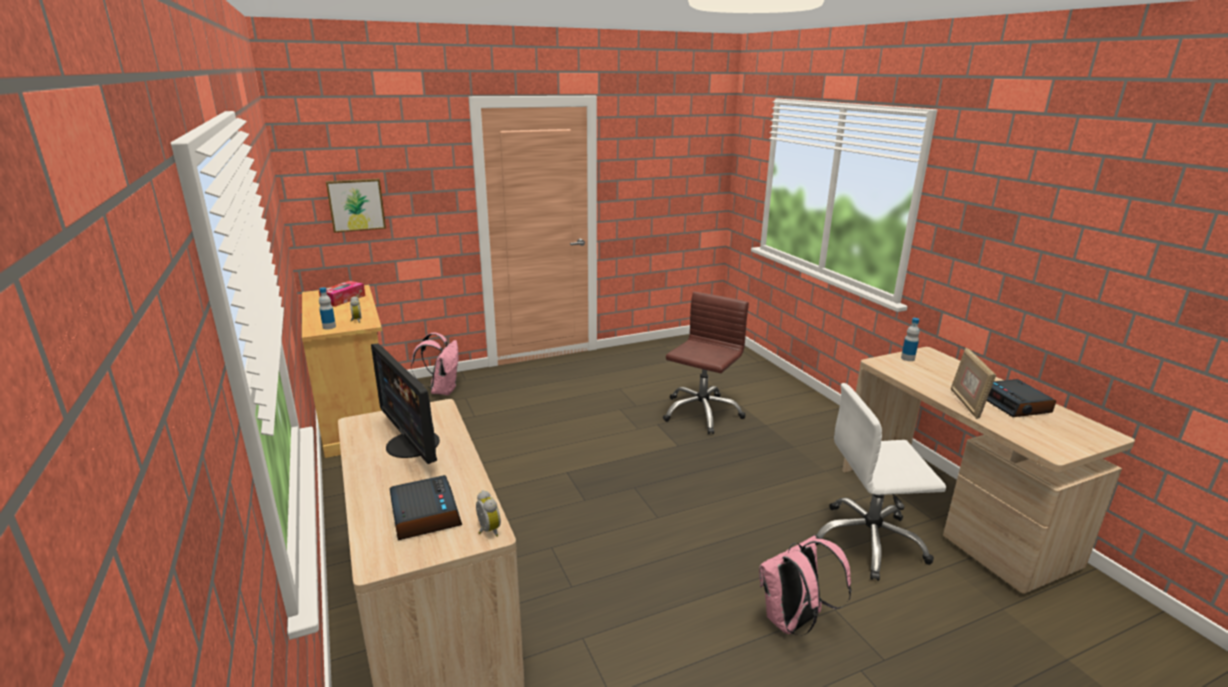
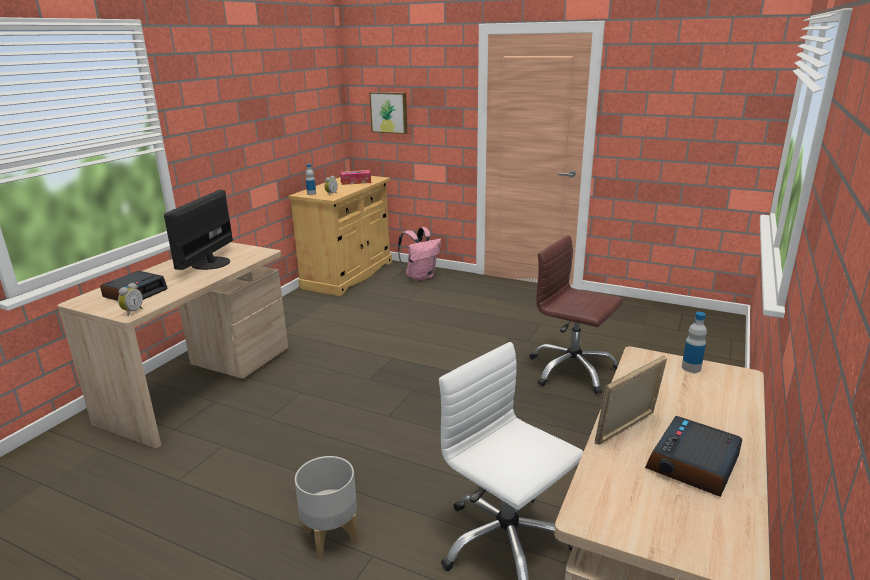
camera: 50 degrees right, 0 degrees up
(701, 412) = (572, 370): brown office chair -> brown office chair turned 135 degrees counterclockwise
(793, 622) = (330, 536): pink backpack -> grey planter

